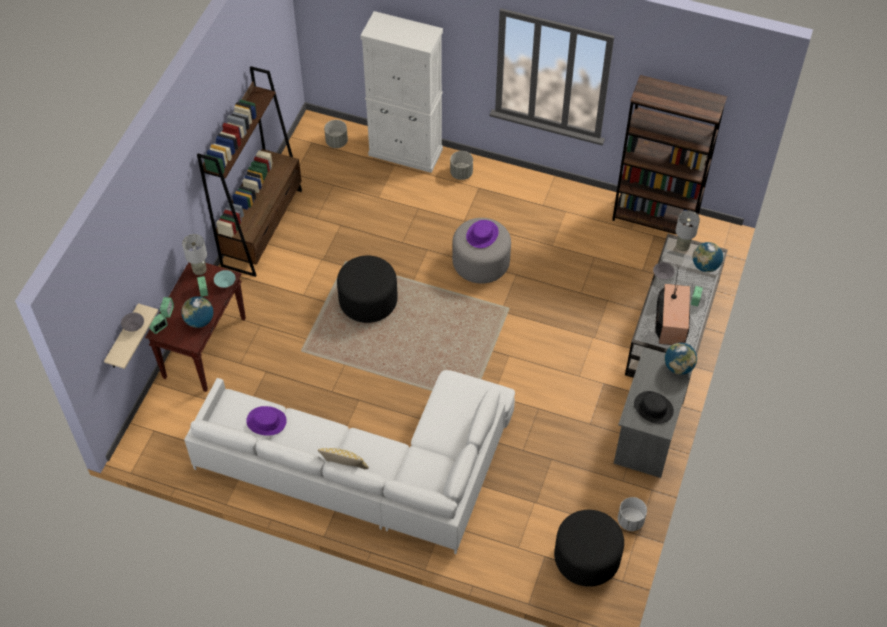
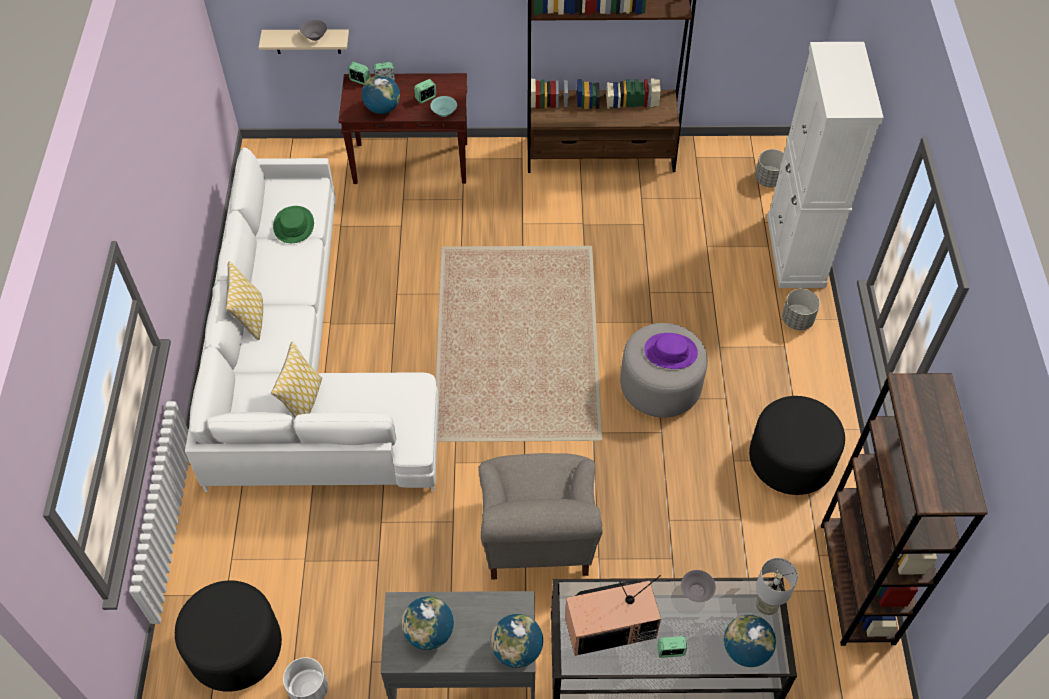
camera: 70 degrees right, 0 degrees up
(199, 271) = (452, 85): grey table lamp -> none
(266, 421) = (294, 225): purple hat -> green hat
(368, 301) = (542, 287): black ottoman -> black ottoman (791, 460)
(434, 452) = (303, 402): none -> pillow
(568, 365) = (537, 538): none -> grey armchair
(653, 408) = (429, 633): black hat -> globe

